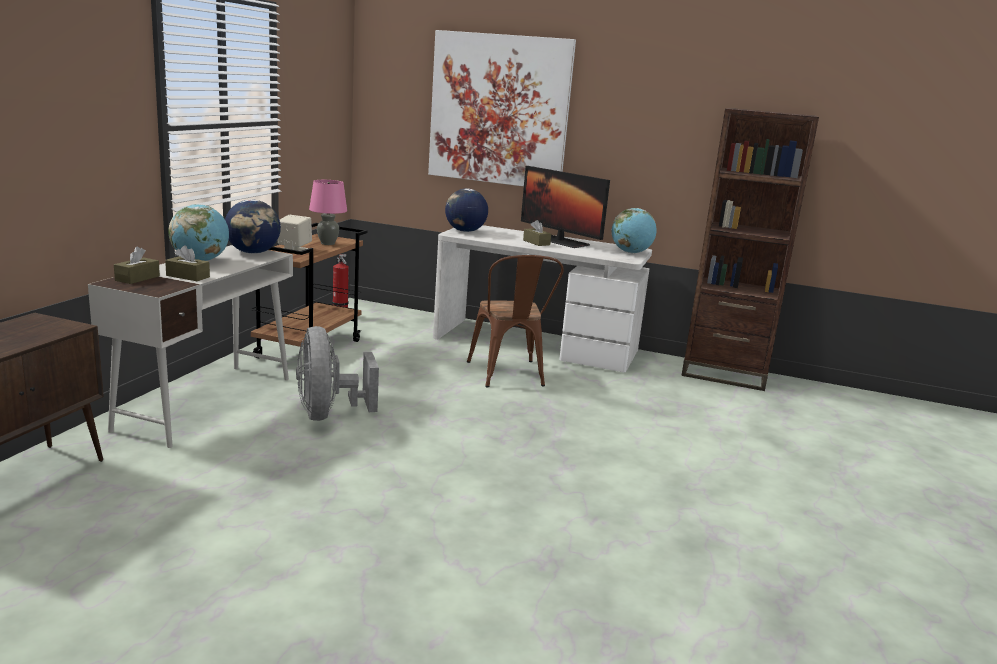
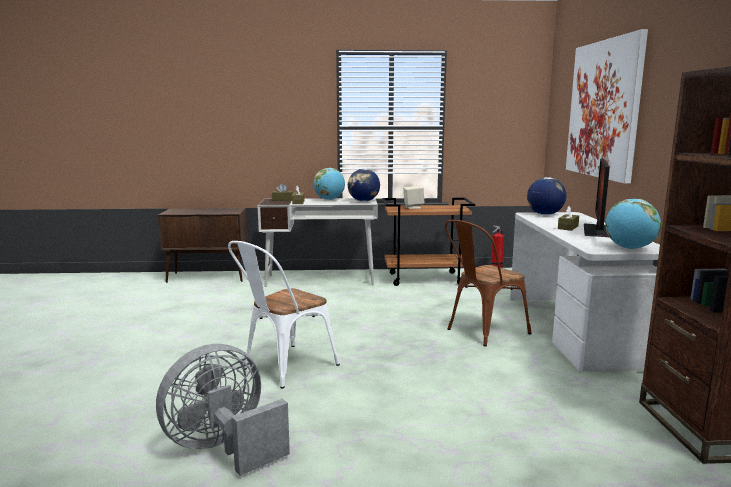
camera: 70 degrees right, 5 degrees down
(328, 243) = (443, 208): pink table lamp -> none
(328, 414) = (339, 302): grey fan -> grey fan (224, 448)
(523, 495) = (283, 368): none -> white chair

